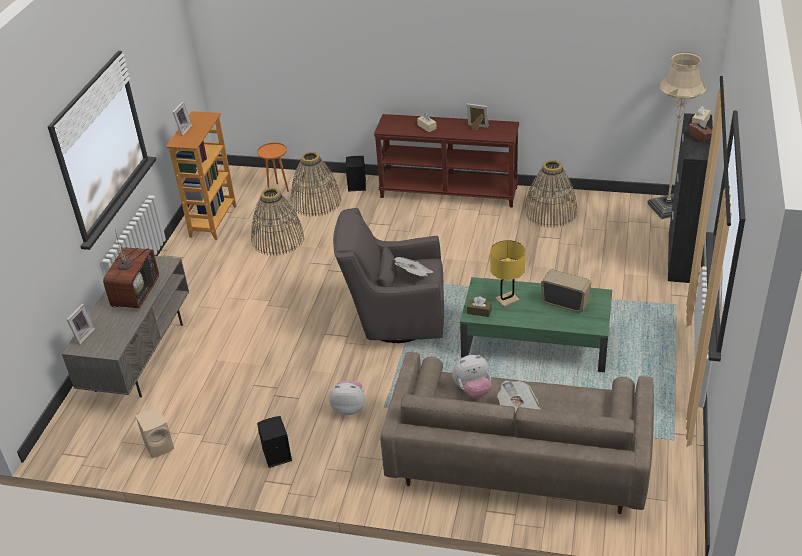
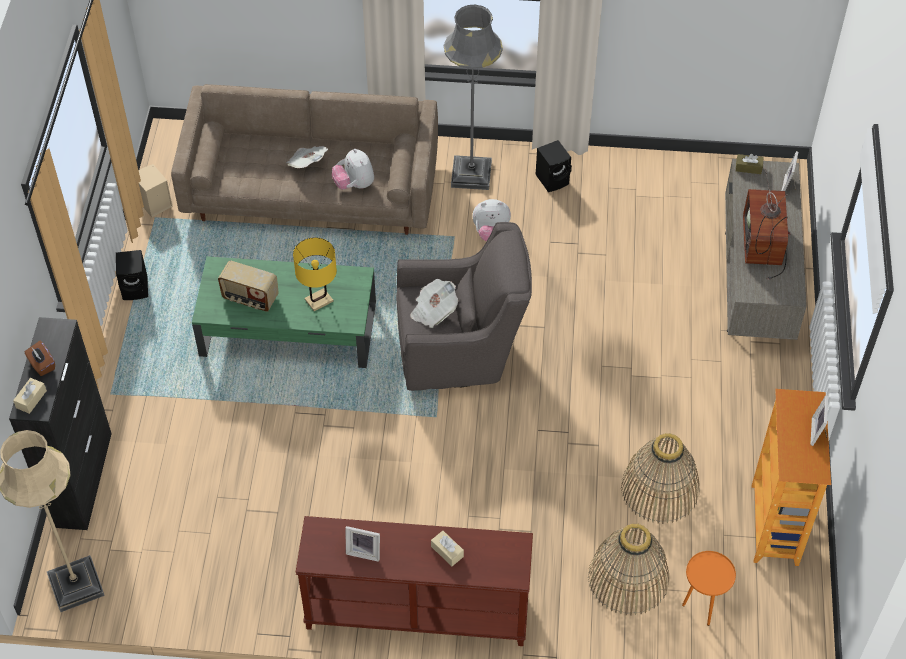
camera: 170 degrees right, 15 degrees up
(160, 445) = (676, 182): beige speaker -> beige speaker (154, 204)
(355, 465) = (471, 174): none -> grey floor lamp
(356, 185) = (573, 624): black speaker -> black speaker (136, 288)
(472, 390) = (354, 184): plush toy -> plush toy turned 90 degrees counterclockwise
(479, 311) = (352, 281): brown tissue box -> brown tissue box (748, 168)
(550, 212) = (256, 568): basket -> none

